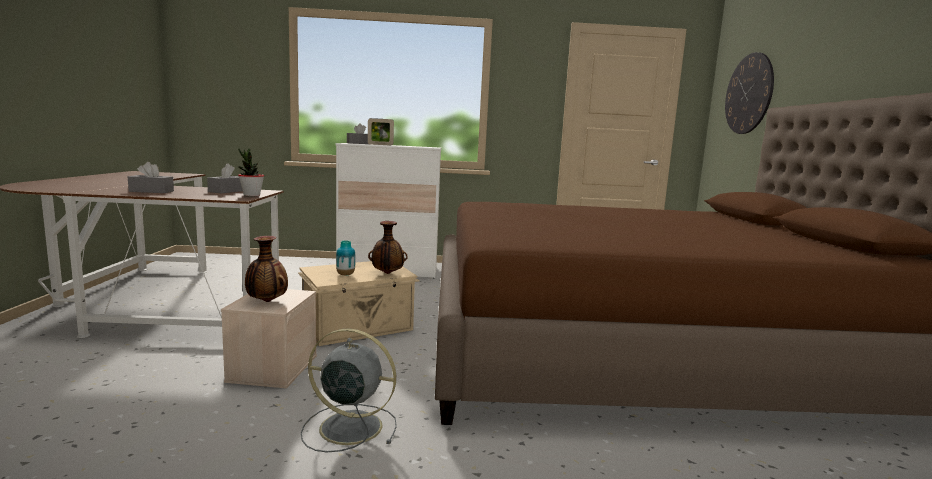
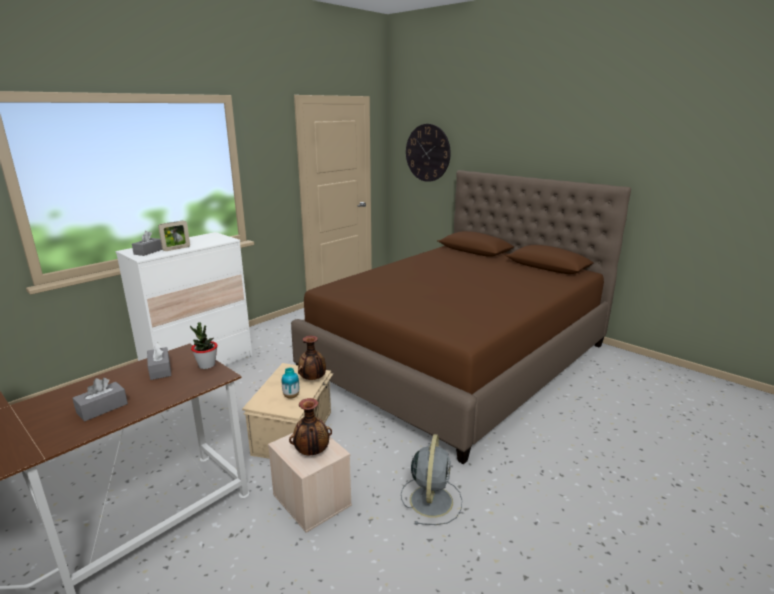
camera: 45 degrees left, 10 degrees up
(348, 427) = (431, 499): grey fan -> grey fan turned 135 degrees clockwise

